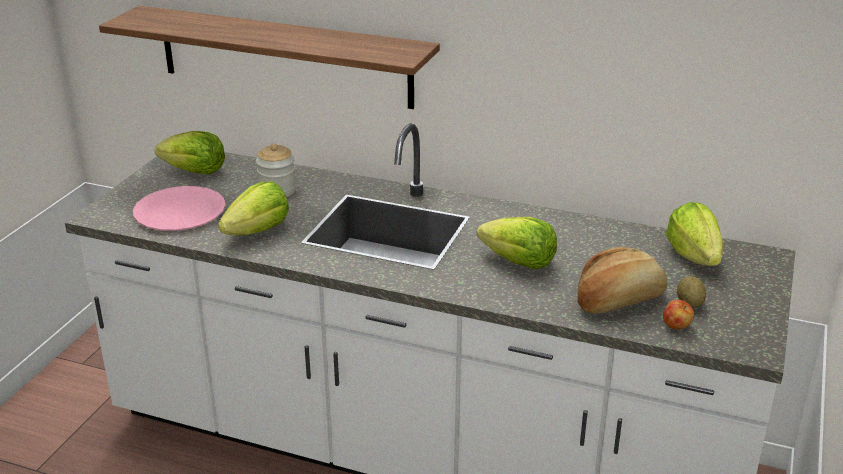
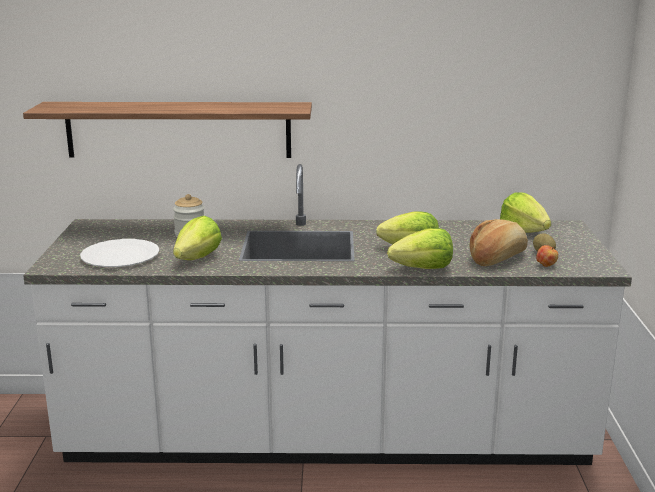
camera: 20 degrees left, 10 degrees down
(180, 211) = (120, 256): pink plate -> white plate
(194, 171) = (109, 232): lettuce -> lettuce (423, 268)

